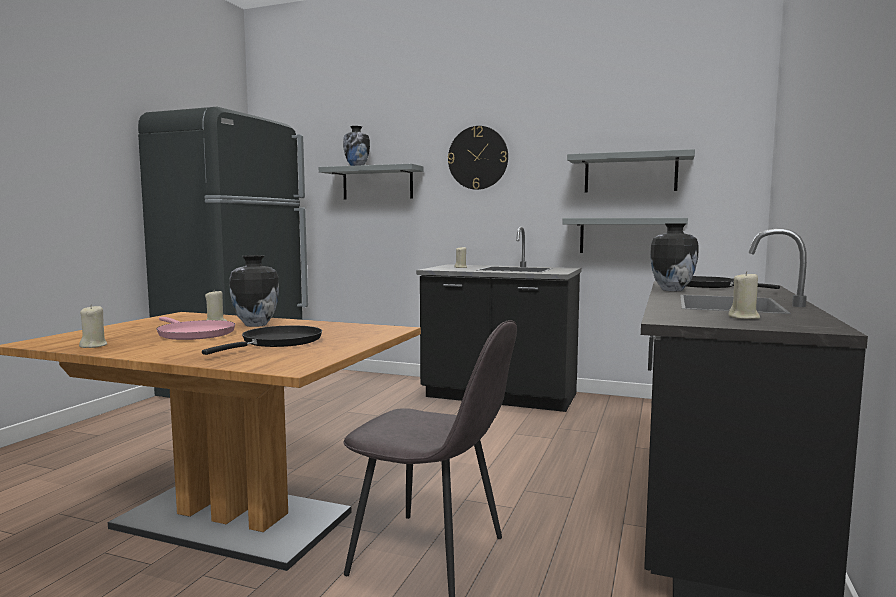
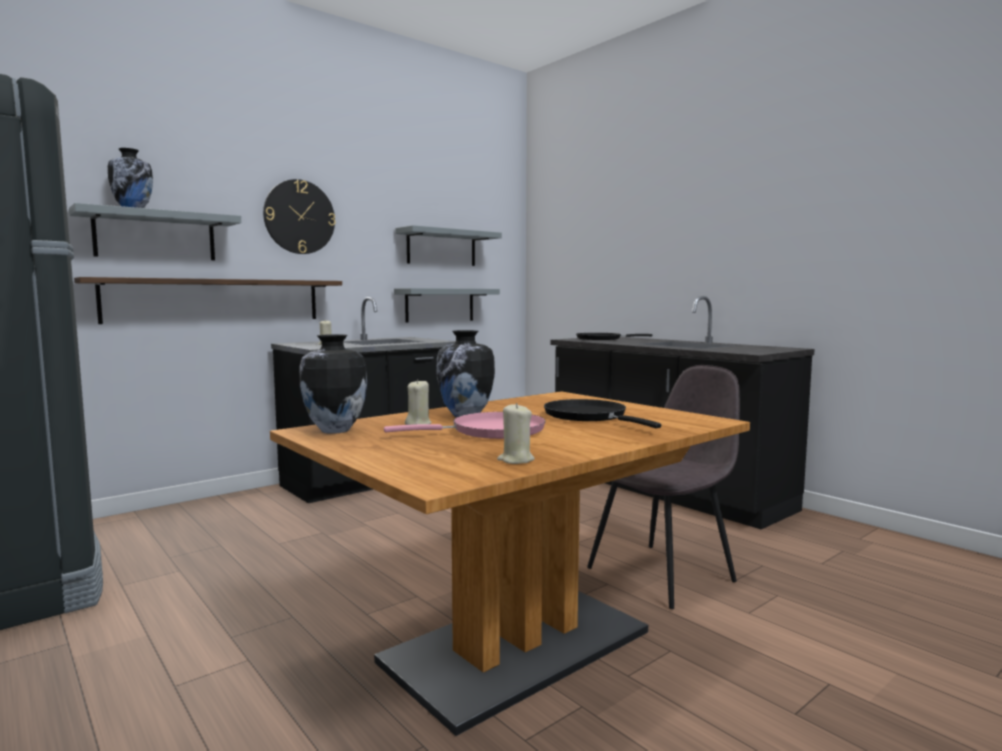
camera: 60 degrees left, 0 degrees up
(413, 228) = (216, 300): none -> shelf
(671, 290) = (612, 342): vase -> vase (334, 430)
(744, 317) = (748, 348): beige candle -> none

